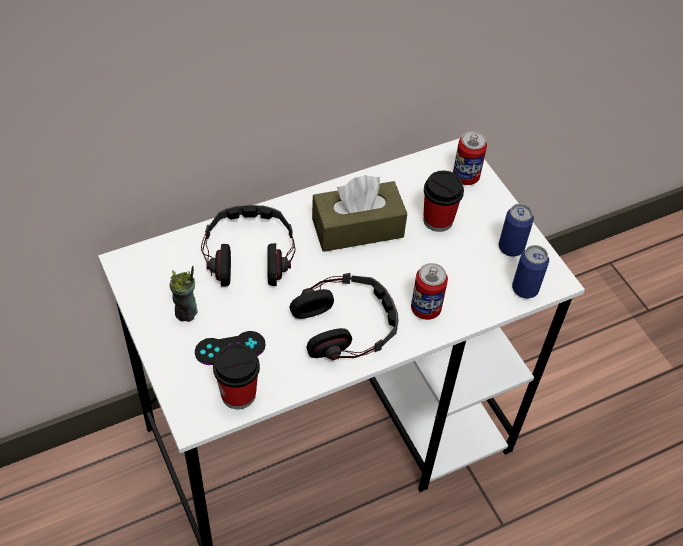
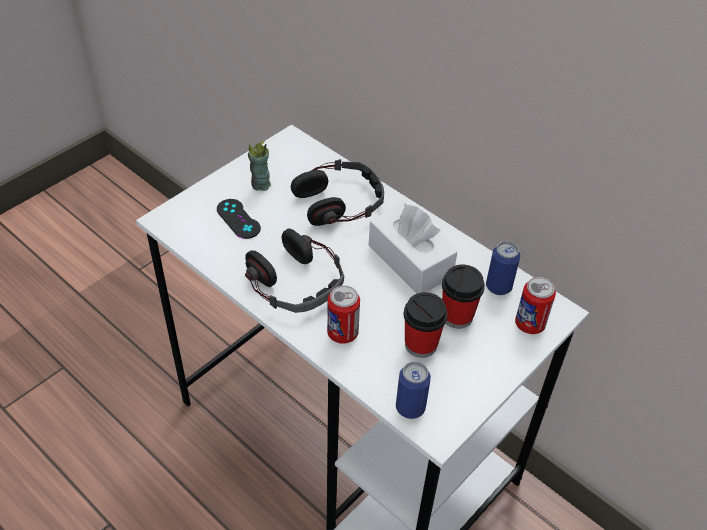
camera: 70 degrees right, 5 degrees down
(238, 394) = (197, 236): cup -> cup (421, 344)
(357, 228) = (410, 261): brown tissue box -> white tissue box
(511, 248) = (458, 384): can -> can (498, 287)

